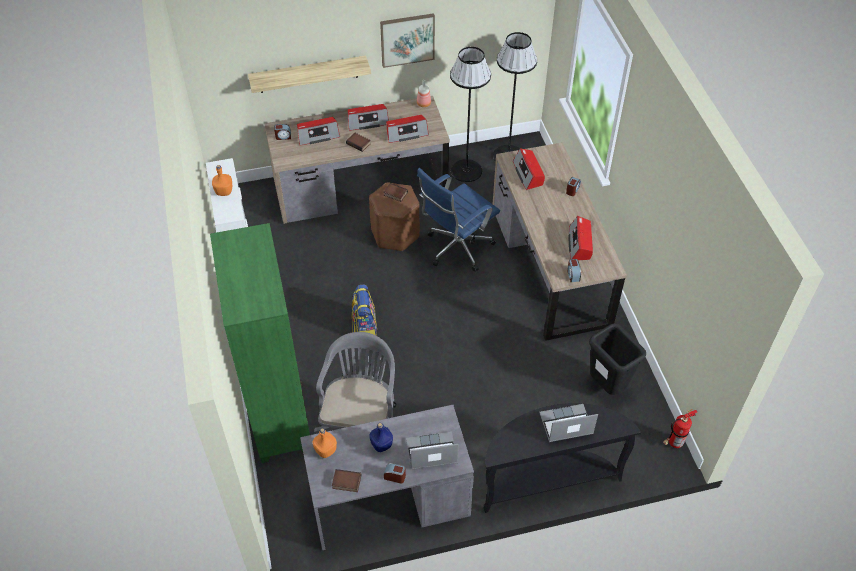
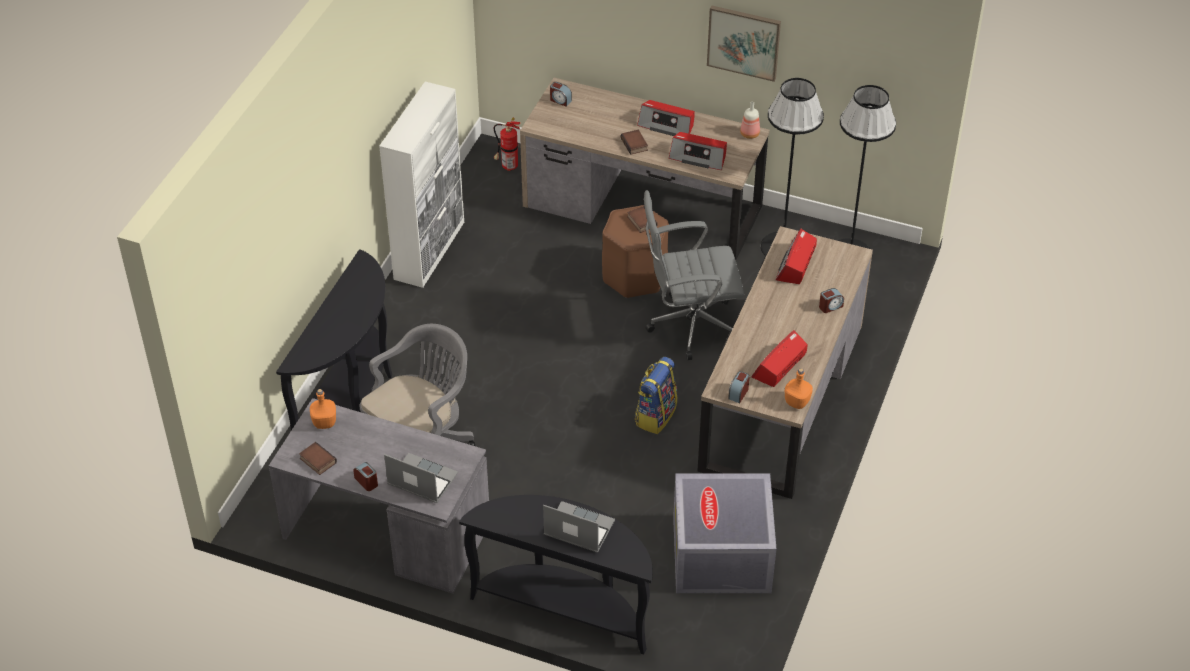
camera: 35 degrees right, 5 degrees down
(224, 191) = (417, 118): orange bottle -> orange bottle (797, 402)
(279, 415) = (352, 394): green bookcase -> black console table
(308, 74) = (615, 37): shelf -> none
(318, 135) = (598, 115): radio -> none
(364, 327) = (513, 355): backpack -> backpack (655, 415)
(381, 444) = (381, 446): blue bottle -> none
(456, 249) = (689, 326): blue office chair -> grey office chair
(607, 386) = (723, 556): black trash can -> grey storage box
(673, 443) = (741, 653): fire extinguisher -> fire extinguisher (508, 166)

